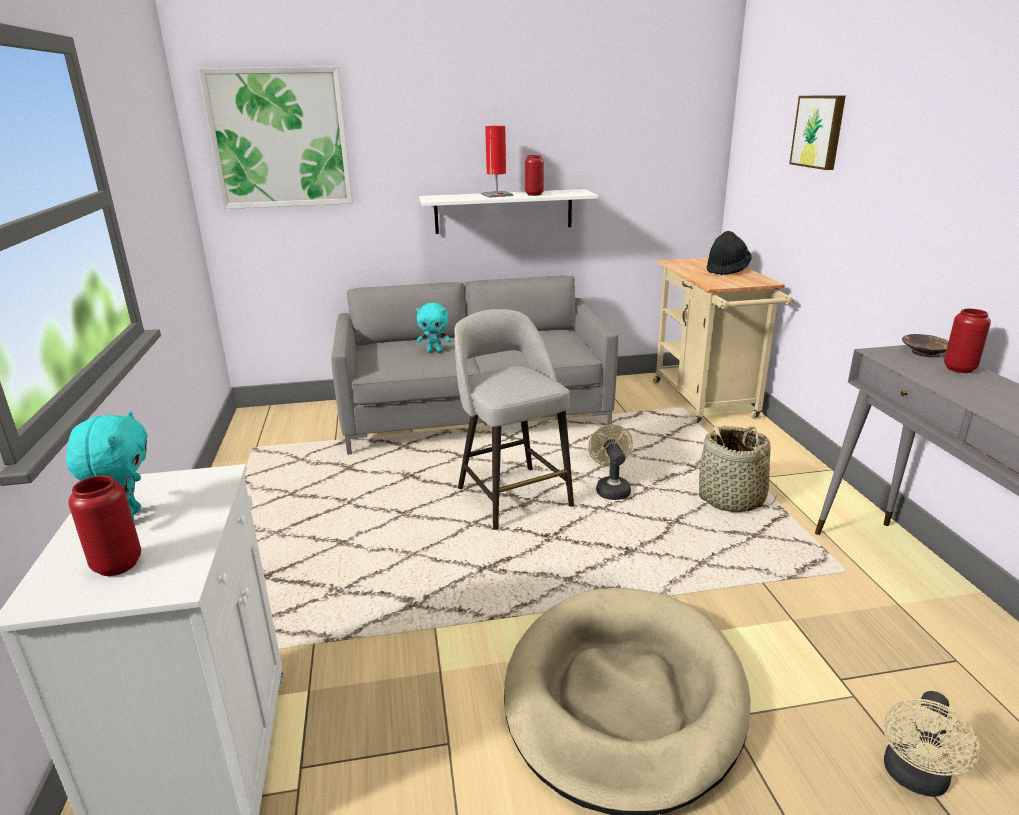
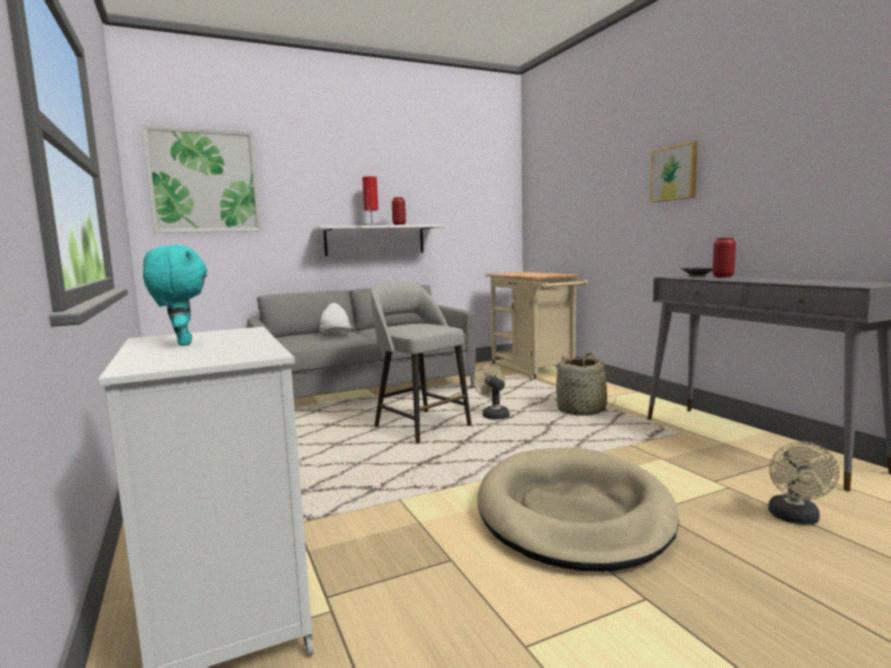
camera: 15 degrees left, 15 degrees down
(117, 565) = (198, 354): red vase -> none
(435, 351) = (335, 335): turquoise plush toy -> white hat
(727, 270) = (536, 273): black hat -> none
(819, 131) = (588, 172): picture -> picture (674, 173)

